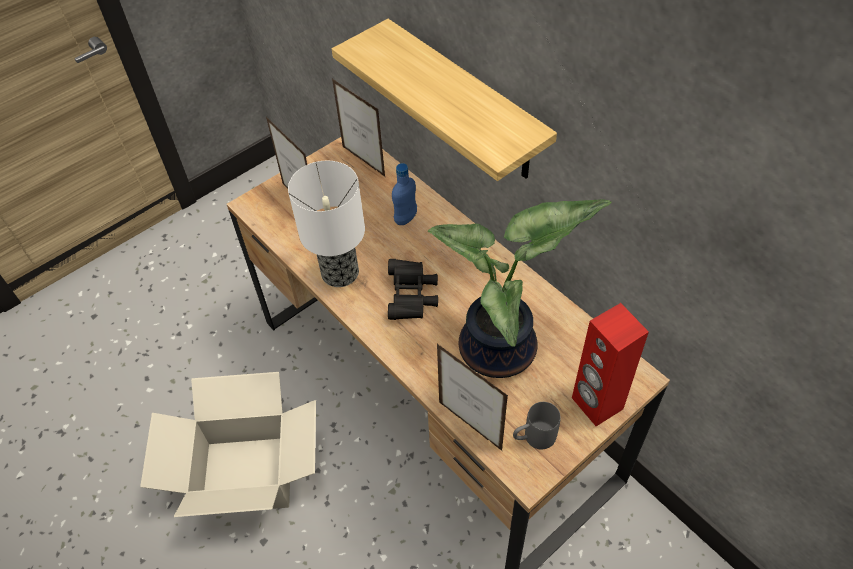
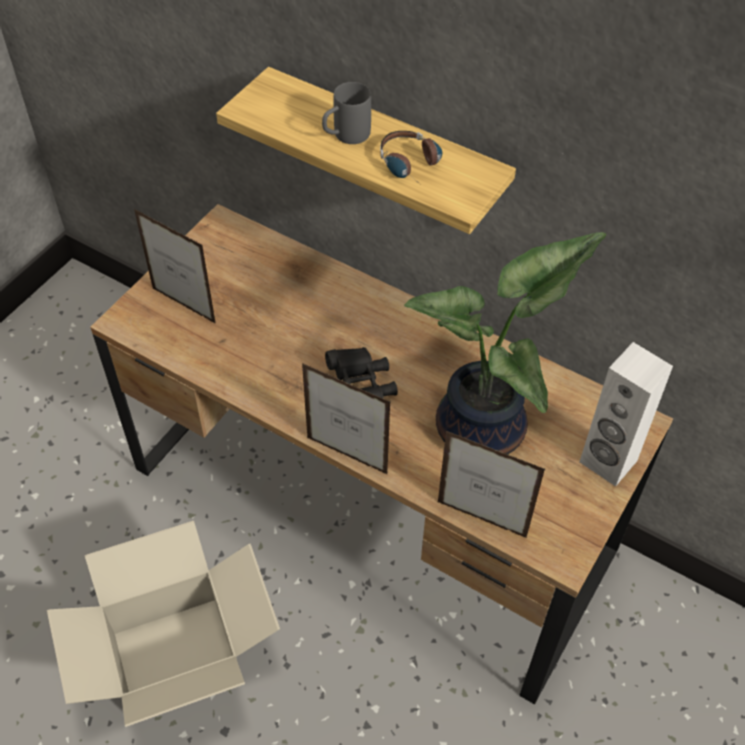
camera: 20 degrees left, 0 degrees up
(339, 274) = (265, 382): table lamp -> none
(363, 161) = (243, 243): picture frame -> picture frame (347, 456)
(406, 218) = (320, 301): blue bottle -> none
(470, 116) = (413, 167): none -> headphones
(533, 438) = (554, 515): grey mug -> grey mug (345, 136)
(596, 404) = (607, 462): red speaker -> white speaker

